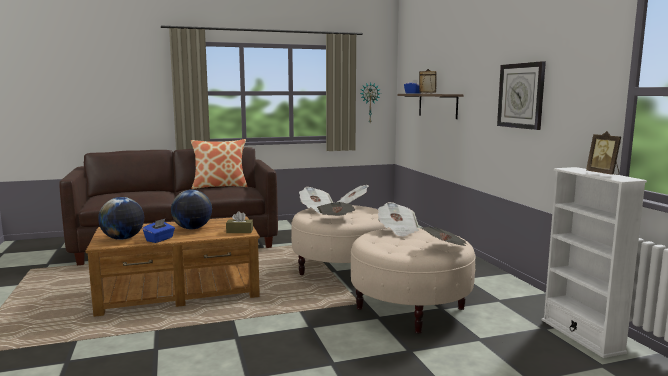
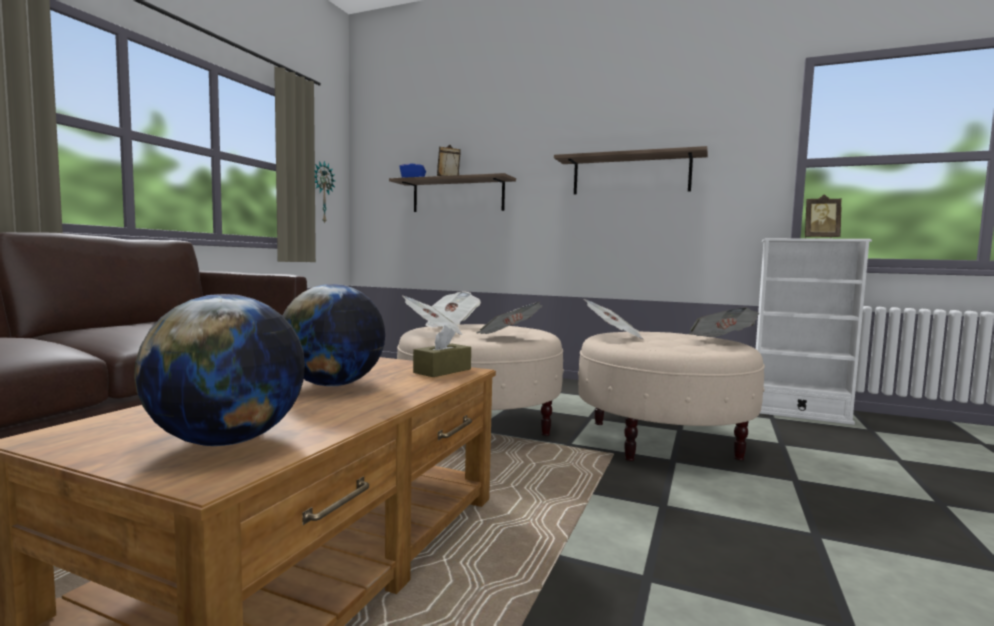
camera: 50 degrees left, 5 degrees down
(159, 239) = (347, 416): blue tissue box -> none
(220, 186) = (143, 321): pillow -> none
(521, 95) = (630, 175): wall clock -> shelf

